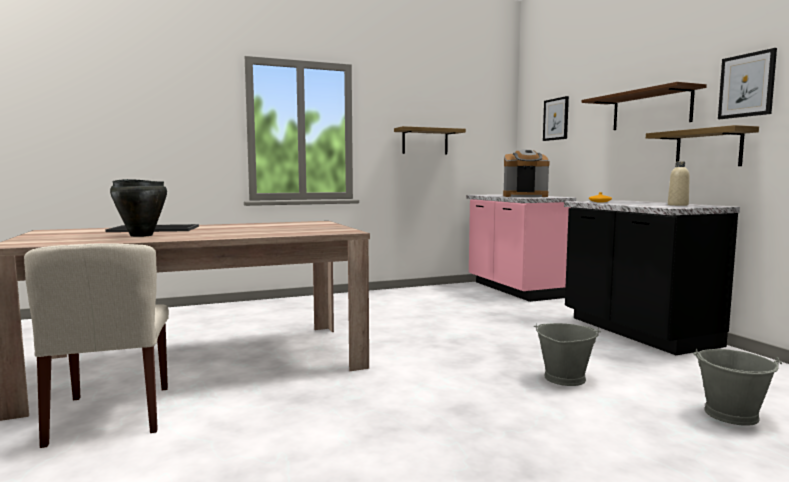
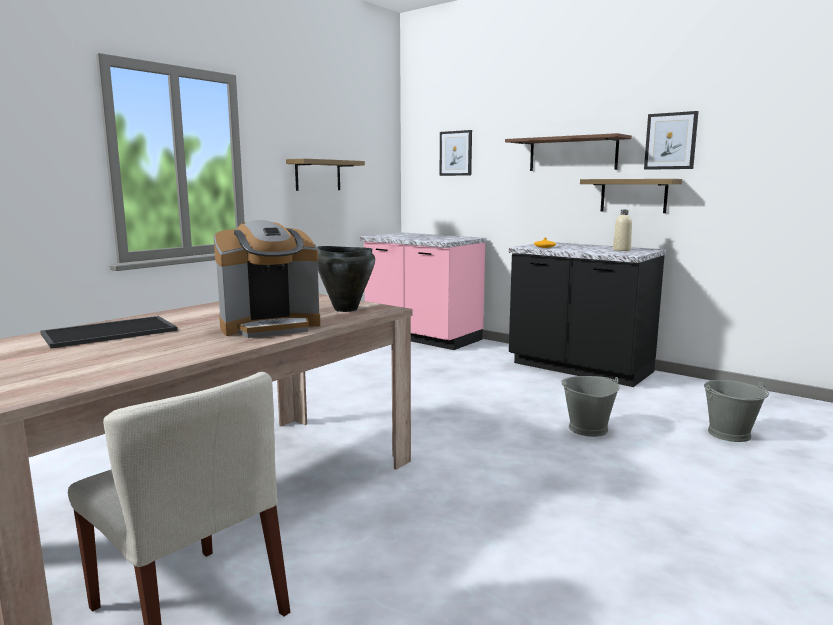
camera: 30 degrees left, 5 degrees up
(141, 235) = (141, 348): black cooking pot -> black cooking pot (345, 309)
(525, 196) = (435, 238): coffee machine -> coffee machine (270, 326)

